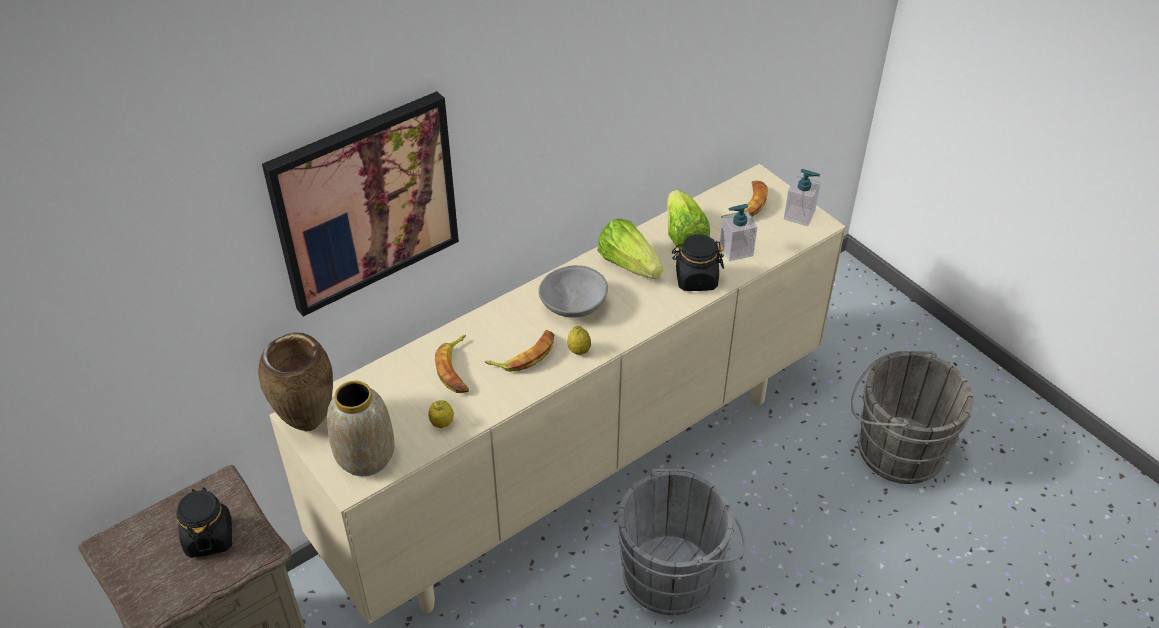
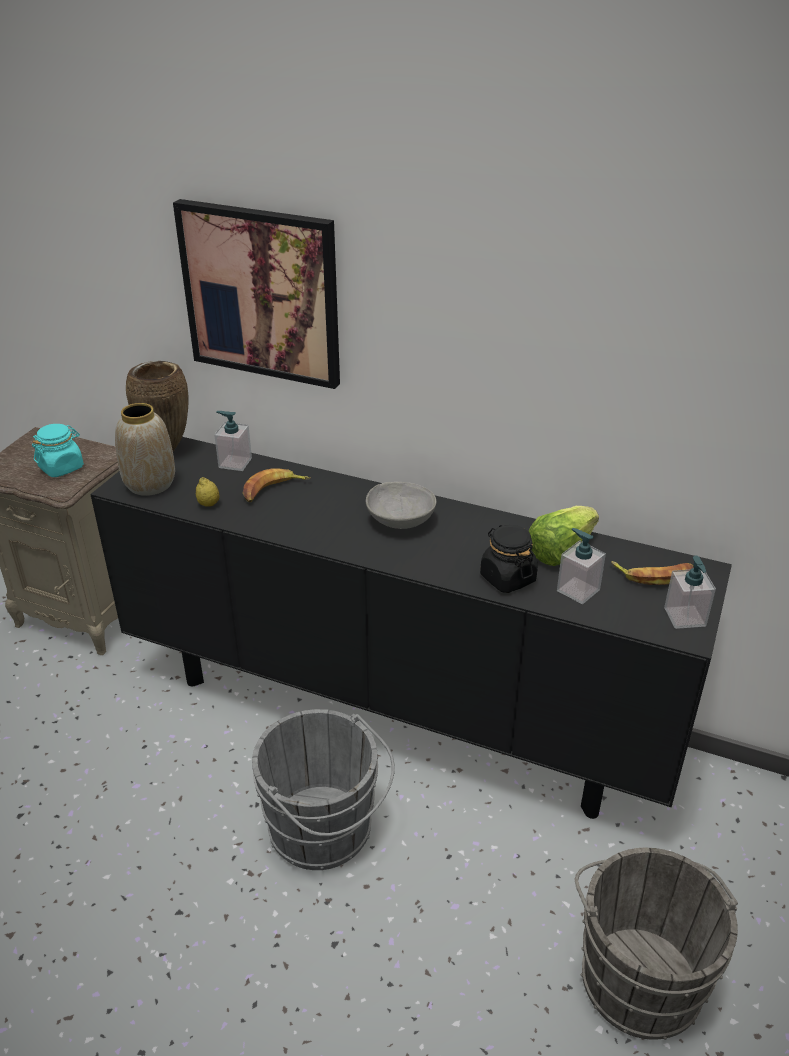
camera: 60 degrees right, 10 degrees down
(209, 537) = (61, 467): black jar -> turquoise jar
(382, 380) = (235, 463): none -> soap dispenser
(524, 355) = (317, 516): banana -> none
(578, 467) = (396, 711): beige cabinet -> black cabinet
(579, 350) = (347, 542): lemon -> none
(628, 264) = (485, 532): lettuce -> none

